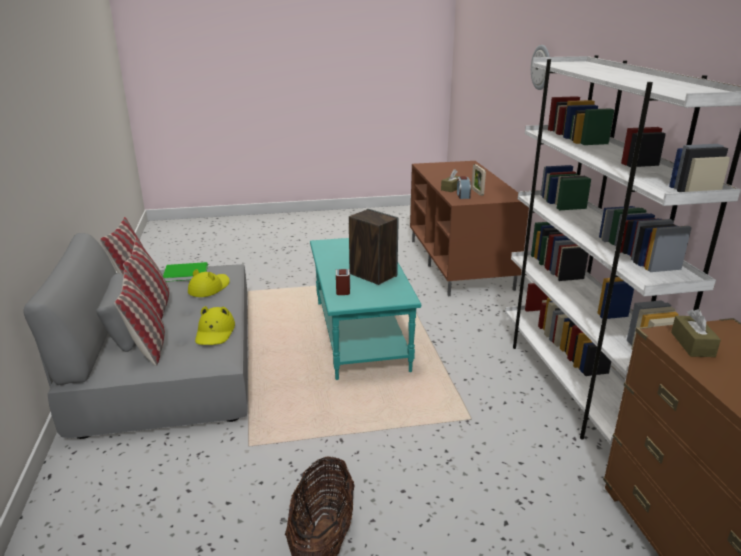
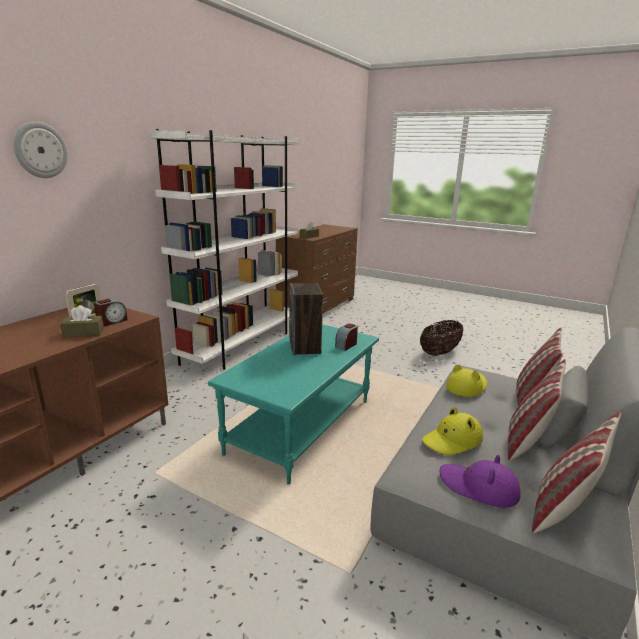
camera: 140 degrees left, 5 degrees down
(184, 273) = (479, 487): green book -> purple hat

